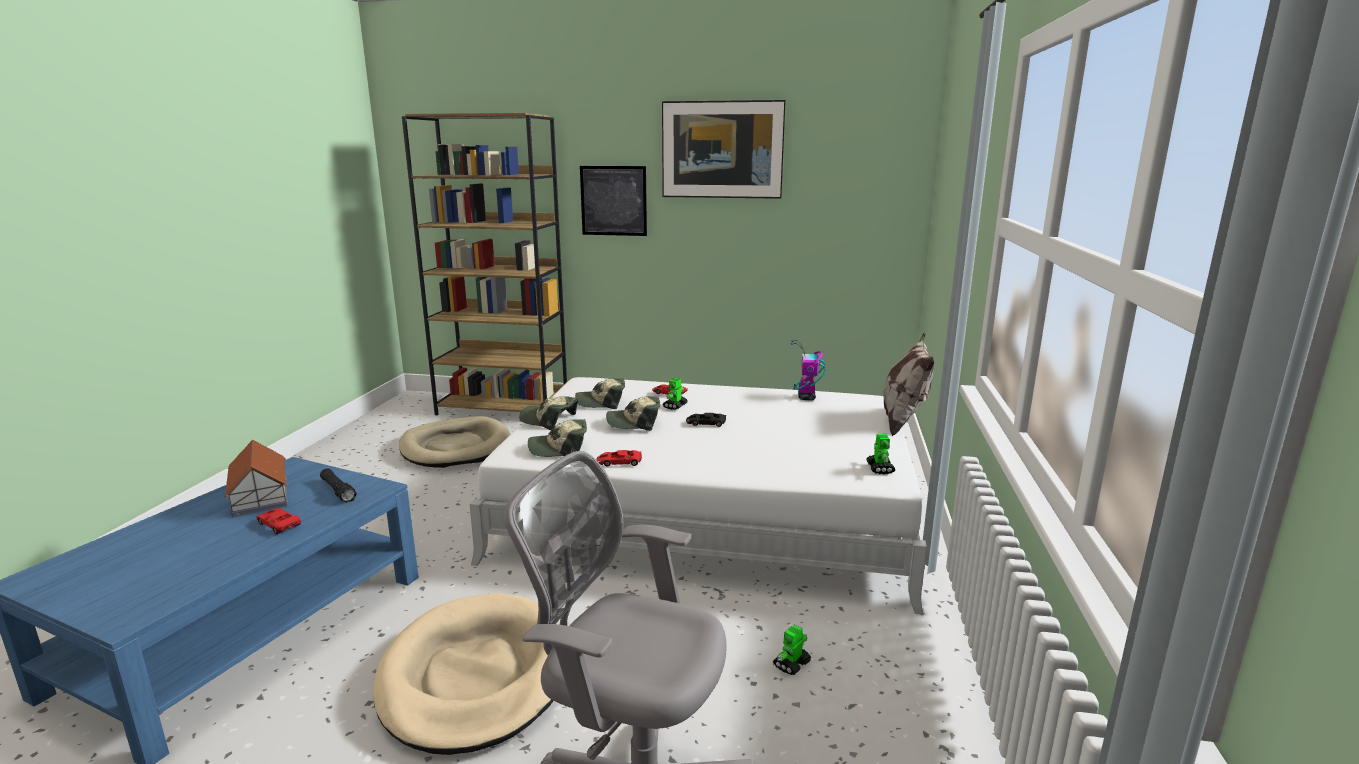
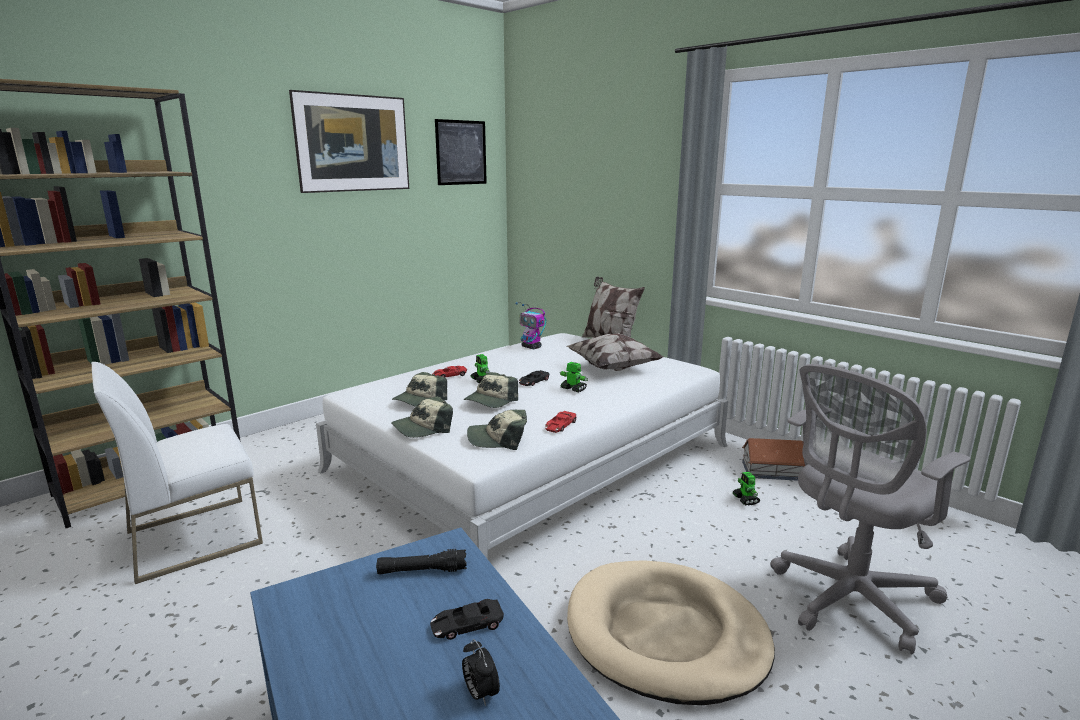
camera: 55 degrees left, 0 degrees up
(206, 550) = (480, 693): none -> alarm clock
(260, 497) = (359, 632): toy house -> toy house (772, 471)
(278, 524) = (466, 625): red toy car -> black toy car
(456, 447) = (195, 536): beige dog bed -> white chair
(559, 448) = (498, 439): cap -> cap turned 60 degrees clockwise
(613, 201) = (245, 200): picture -> picture (461, 152)
(808, 442) = (613, 367): none -> pillow
(880, 468) = (677, 365): toy robot -> toy robot (573, 389)

